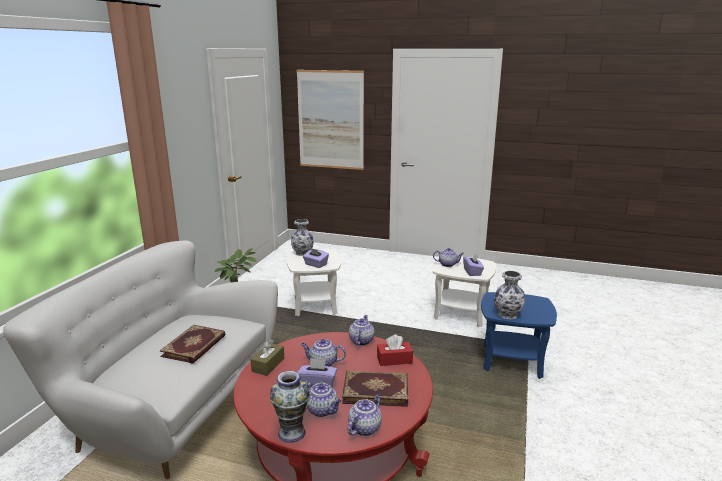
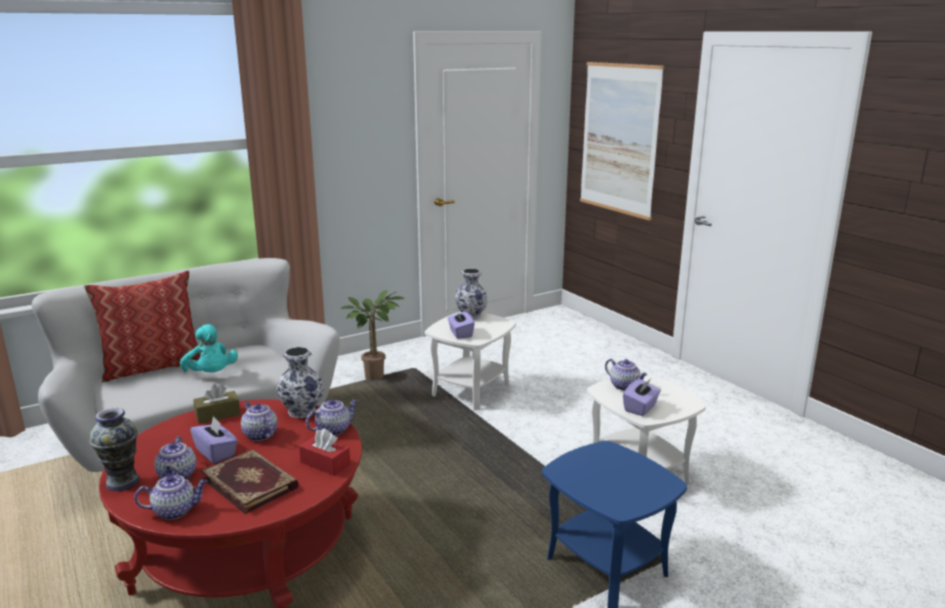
camera: 40 degrees right, 0 degrees up
(127, 360) = (153, 367): none -> pillow
(195, 346) = (211, 374): book -> turquoise plush toy
(507, 314) = (576, 479): vase -> vase (302, 411)

